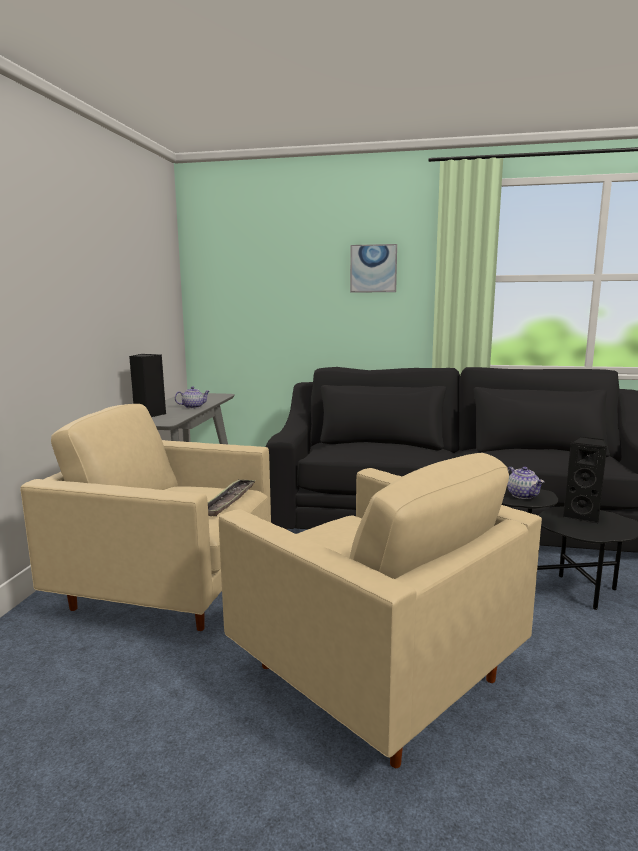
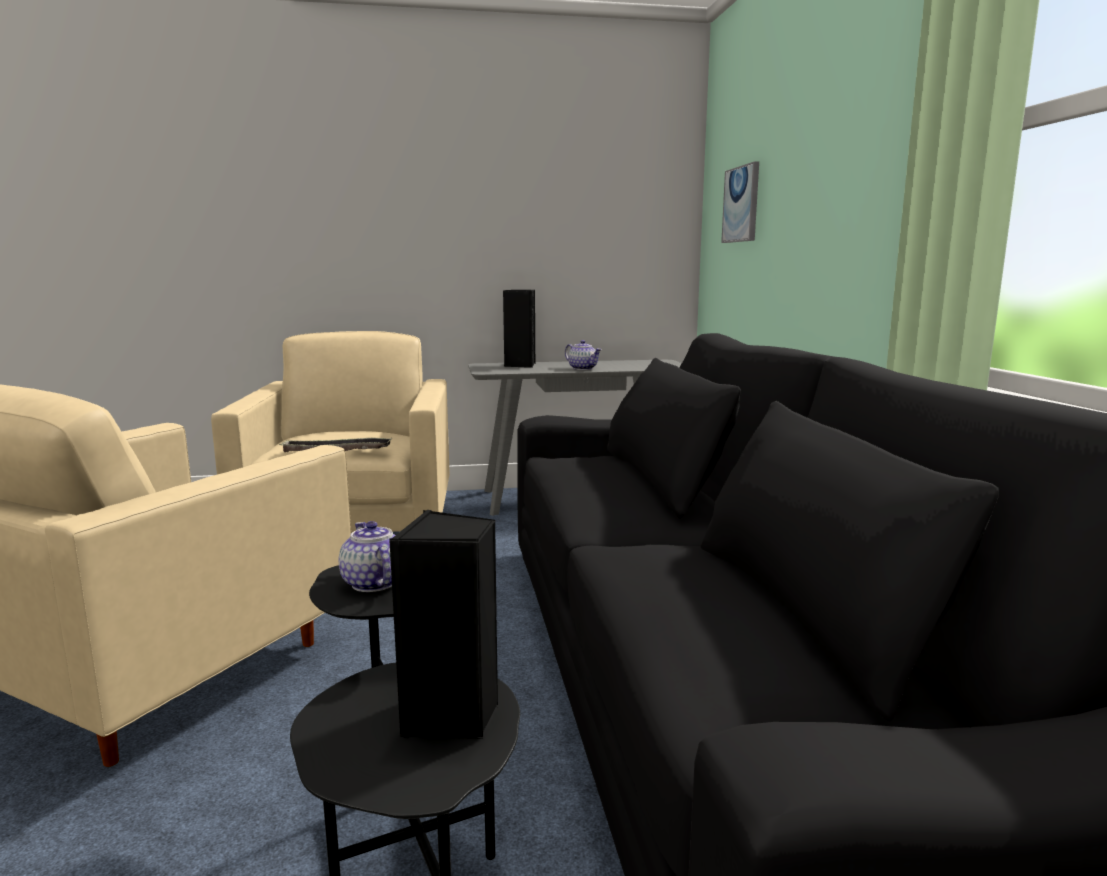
camera: 70 degrees right, 0 degrees up
(373, 268) = (857, 135): picture -> picture (741, 204)
(523, 495) = (373, 583): teapot -> teapot turned 105 degrees clockwise

